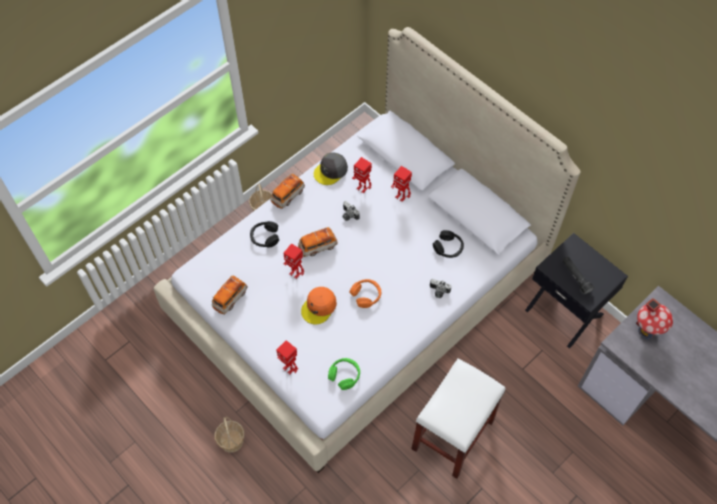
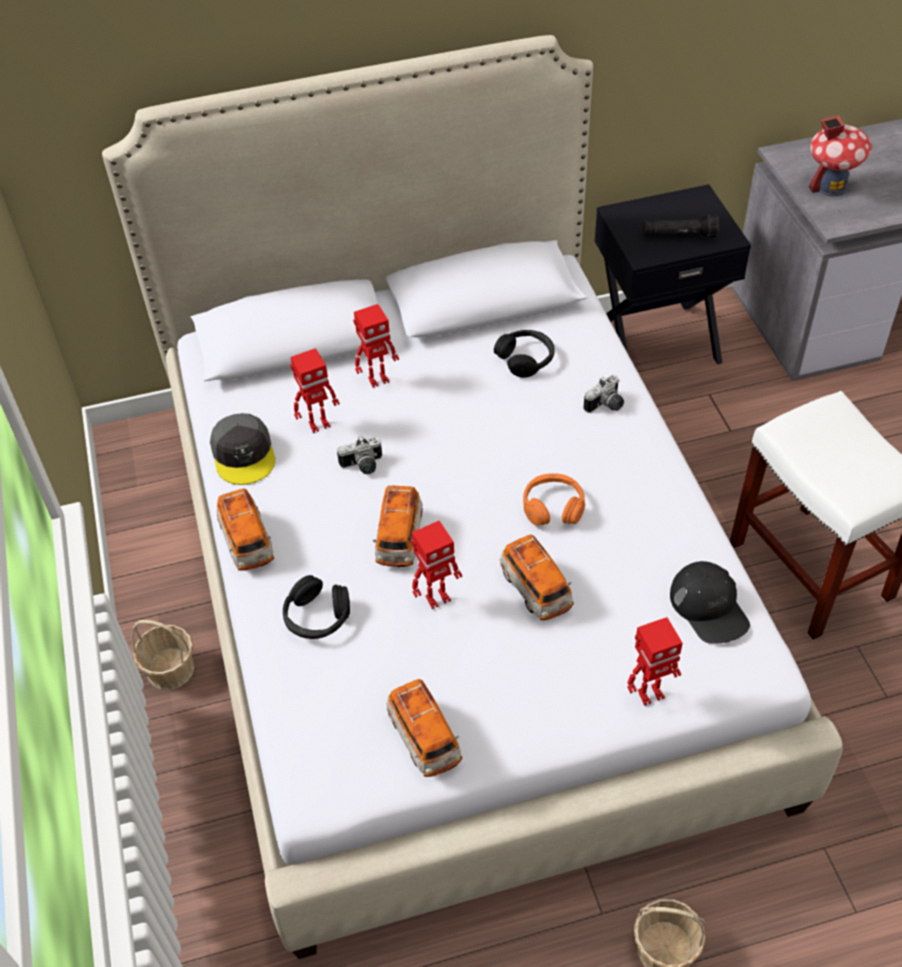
camera: 60 degrees left, 10 degrees down
(319, 307) = (535, 589): orange cap -> toy car
(344, 375) = (709, 607): green headphones -> black cap

